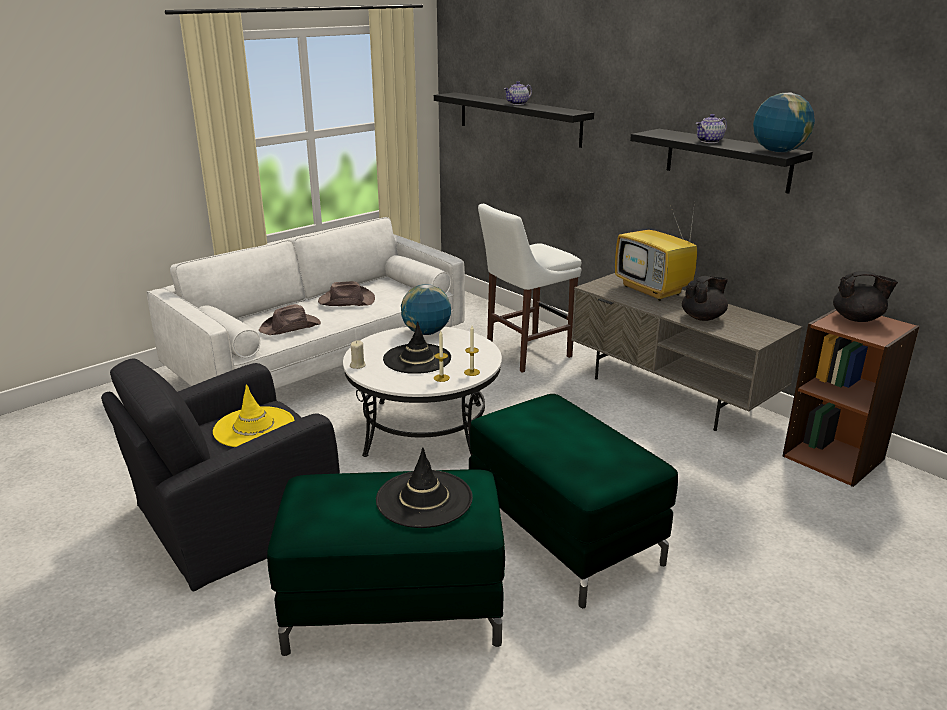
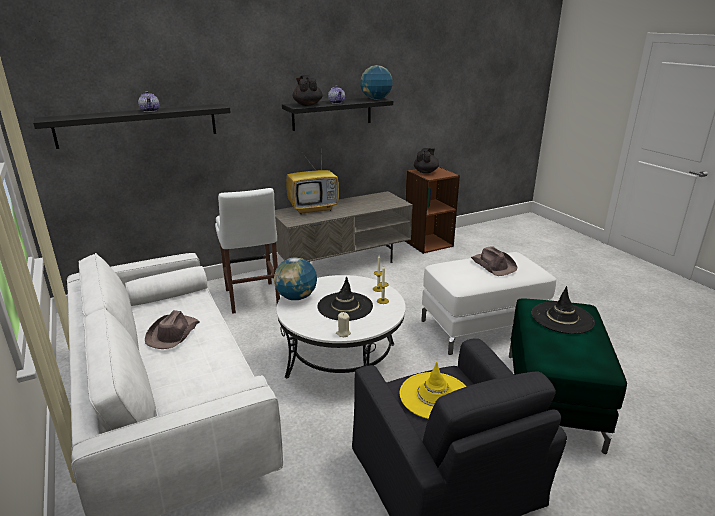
camera: 75 degrees left, 0 degrees up
(291, 327) = (214, 371): brown hat -> brown hat (493, 265)
(564, 534) = (483, 327): green ottoman -> white ottoman
(703, 317) = (364, 206): black teapot -> black teapot (307, 105)

